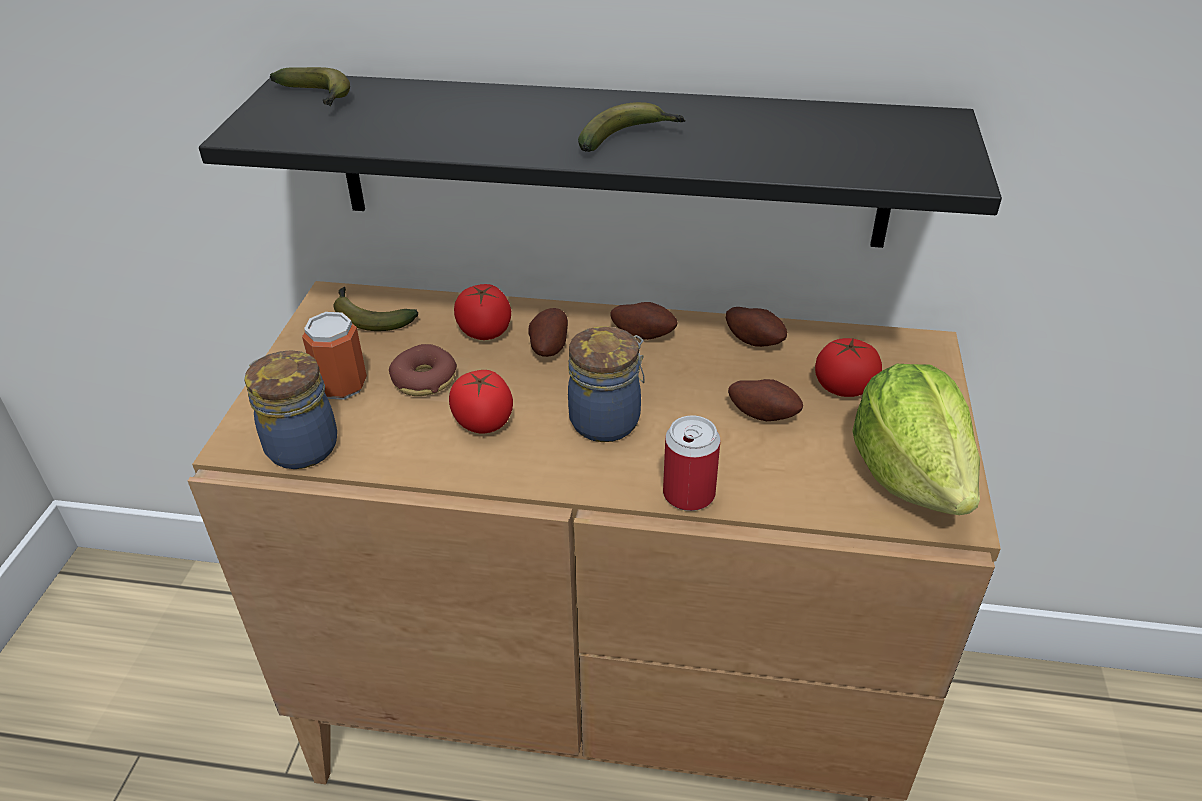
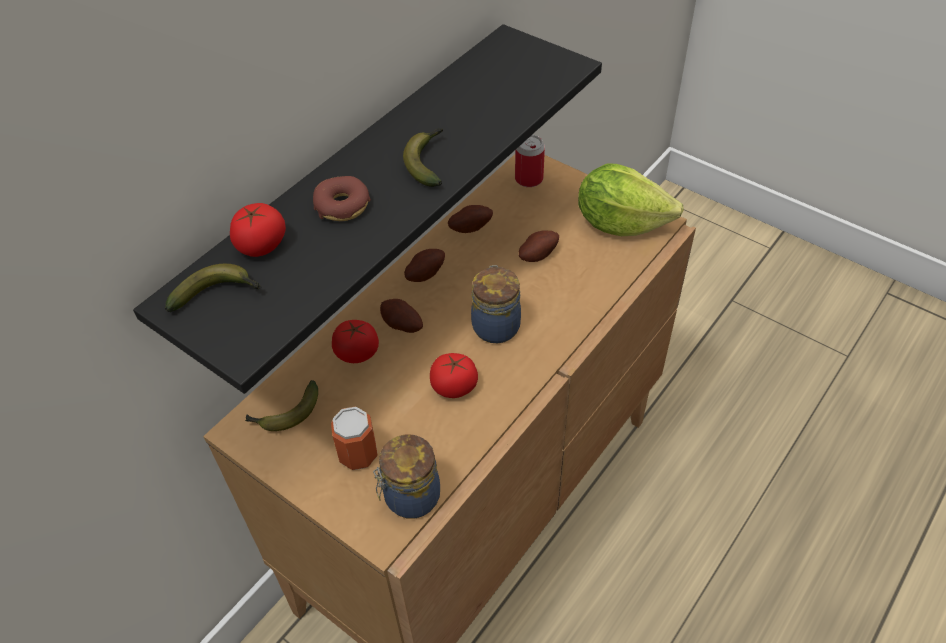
camera: 60 degrees left, 10 degrees up
(424, 379) = (387, 404): donut -> donut (342, 206)
(688, 494) = (581, 315): can -> can (529, 179)
(844, 387) = (539, 212): tomato -> tomato (262, 245)

